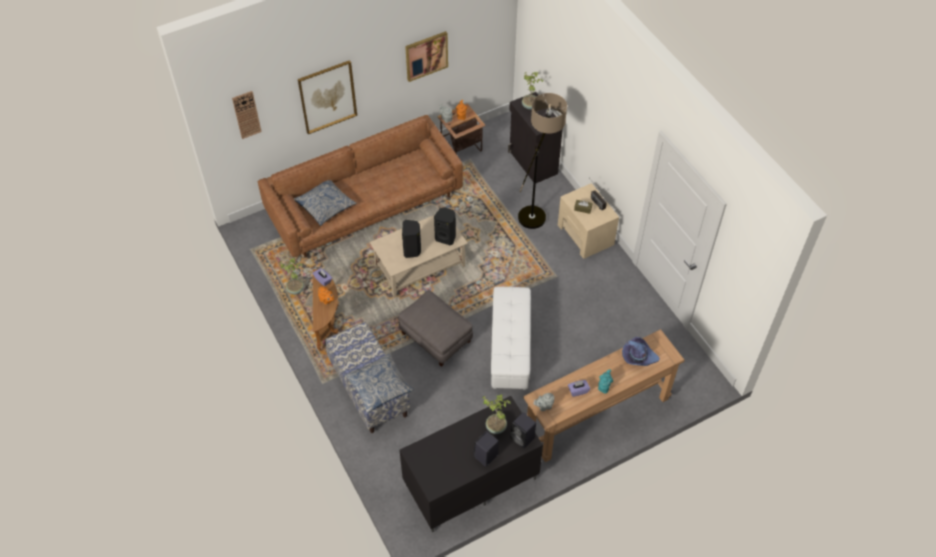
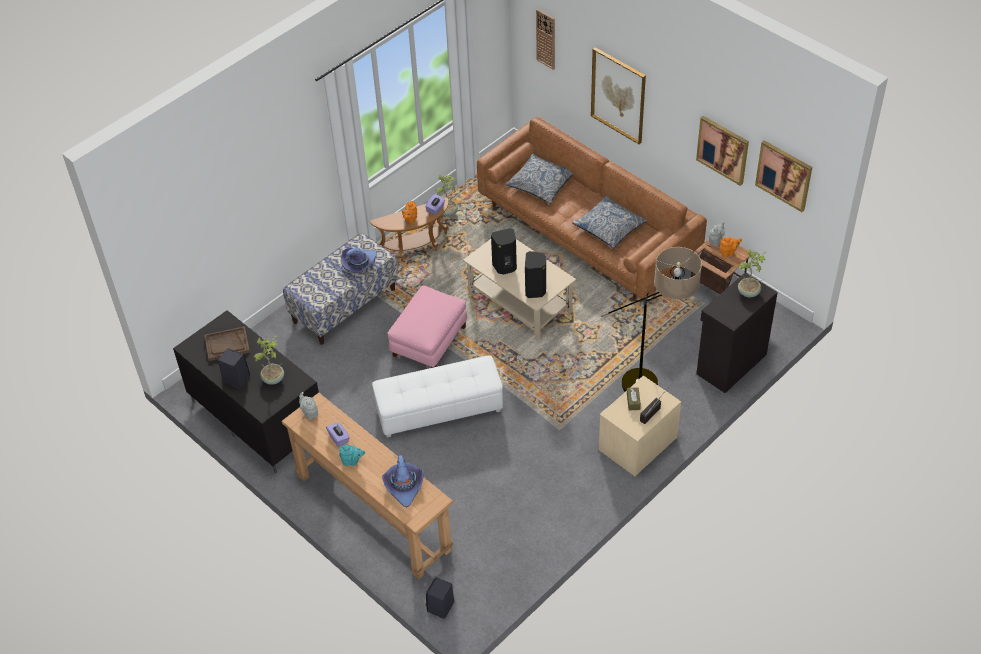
camera: 75 degrees right, 5 degrees down
(363, 348) = (359, 264): none -> purple hat
(379, 386) = (317, 289): pillow -> pillow (609, 227)
(435, 337) = (429, 341): grey ottoman -> pink ottoman
(442, 456) = (227, 345): none -> brown tray
(477, 29) = (784, 175): none -> picture
(523, 438) = (266, 405): black speaker -> black speaker (440, 607)

